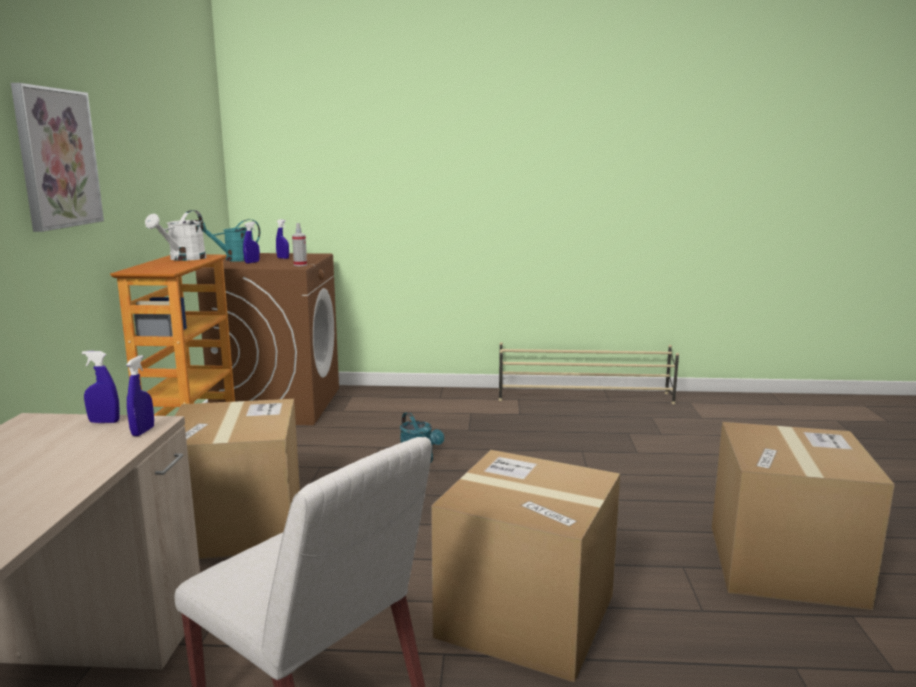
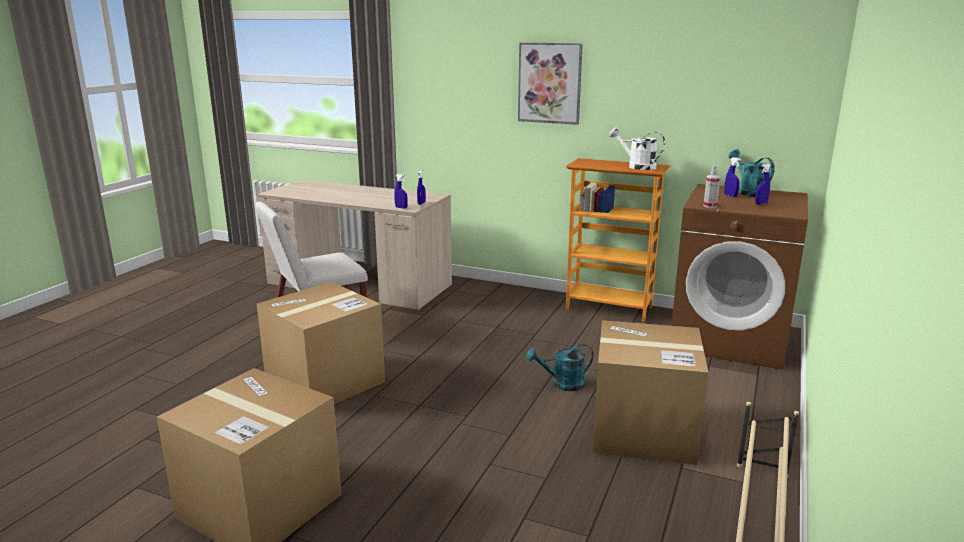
camera: 110 degrees right, 5 degrees up
(239, 526) = (495, 318): cardboard box -> cardboard box (643, 431)

